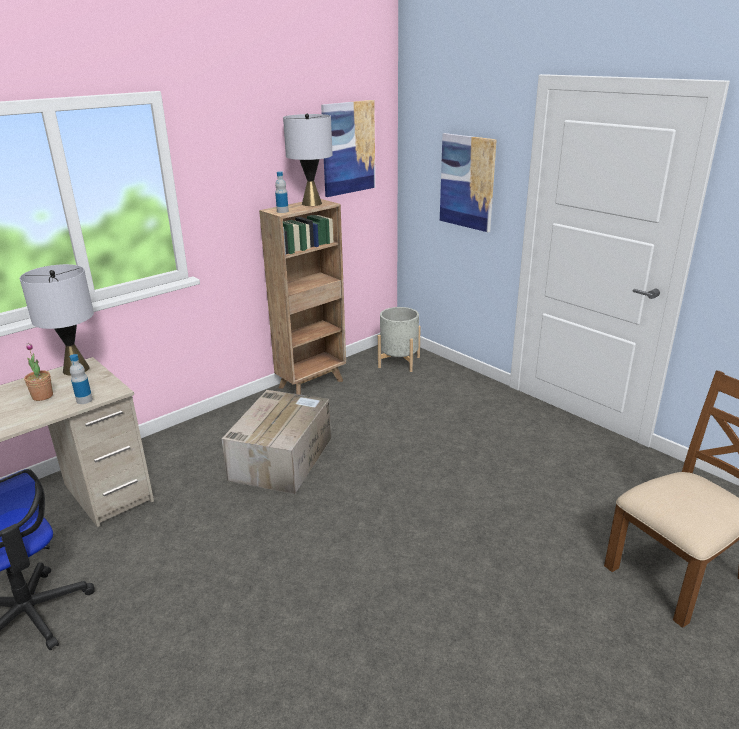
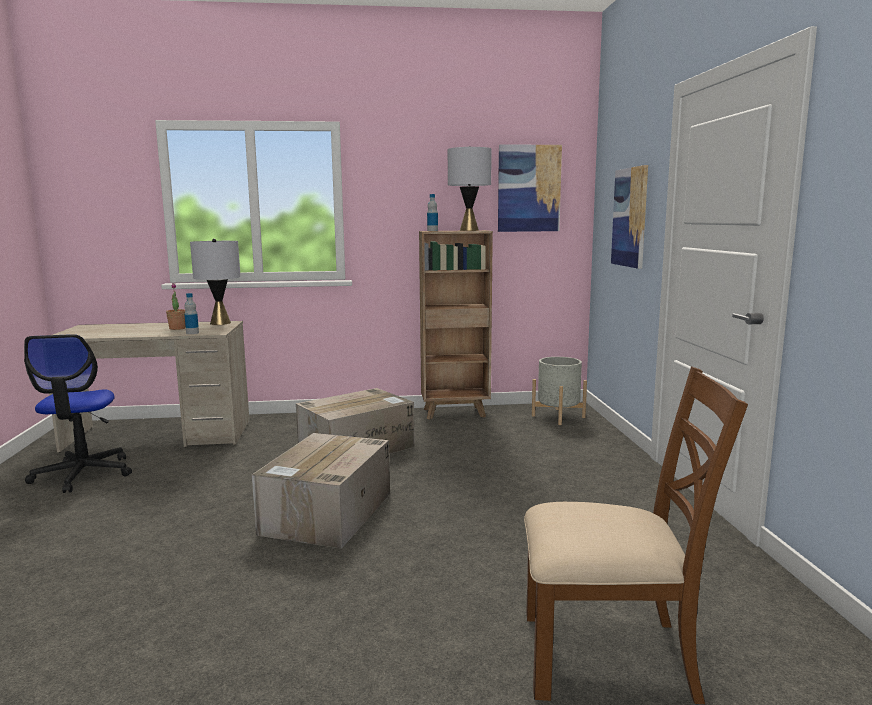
camera: 35 degrees right, 15 degrees down
(362, 545) = (327, 514): none -> cardboard box

